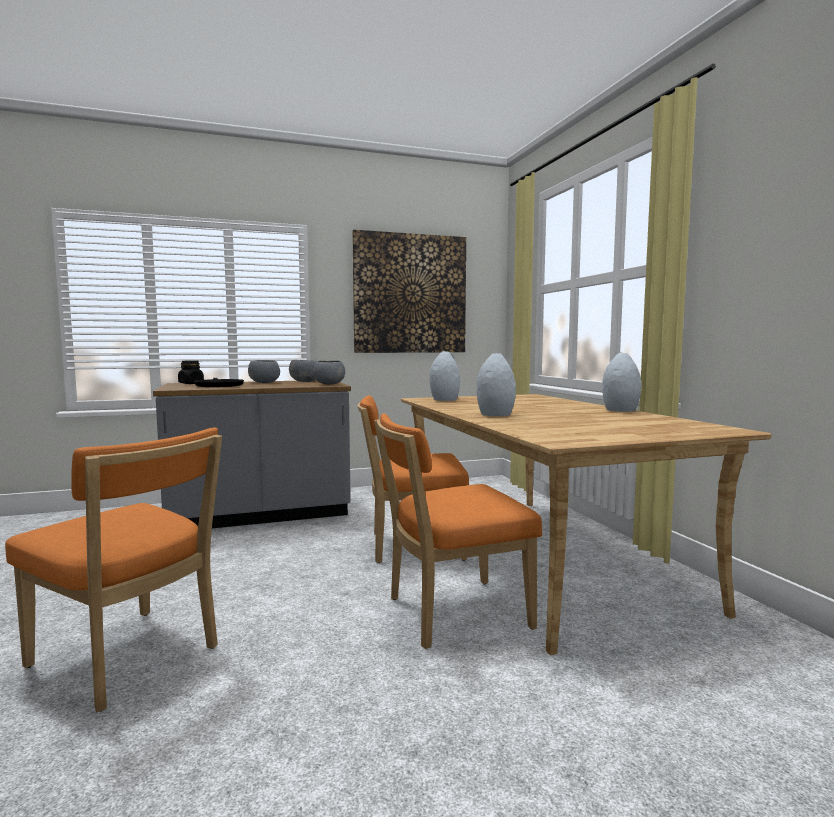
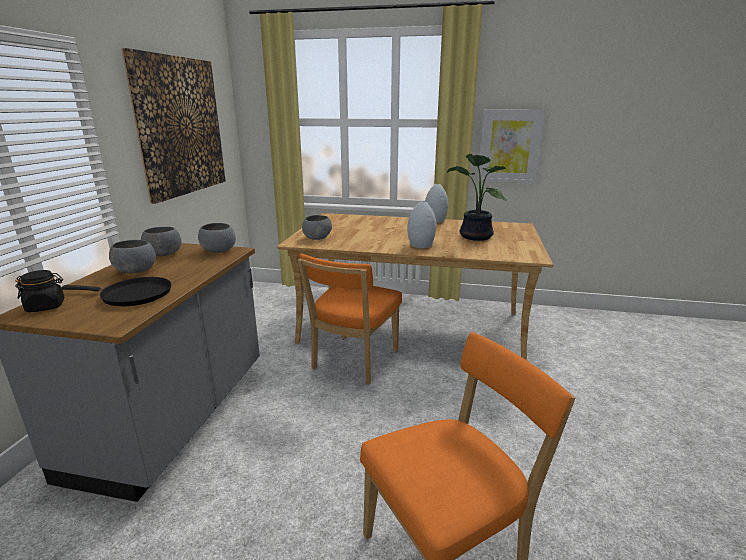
camera: 60 degrees left, 15 degrees up
(444, 400) = (317, 238): grey vase -> grey bowl
(451, 614) = (466, 381): orange chair -> none
(588, 422) = (473, 237): none -> potted plant
(760, 290) = (509, 146): none -> picture

